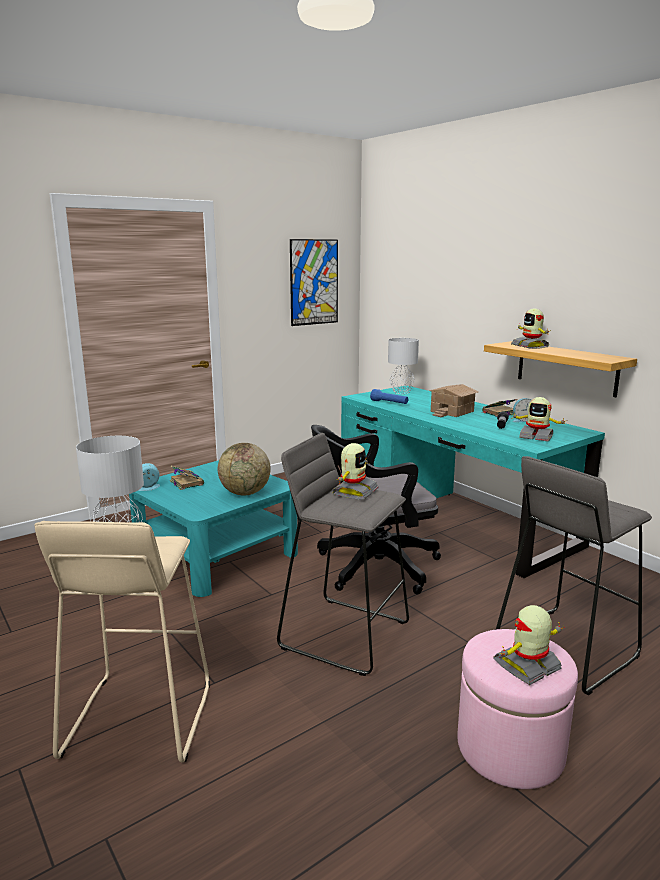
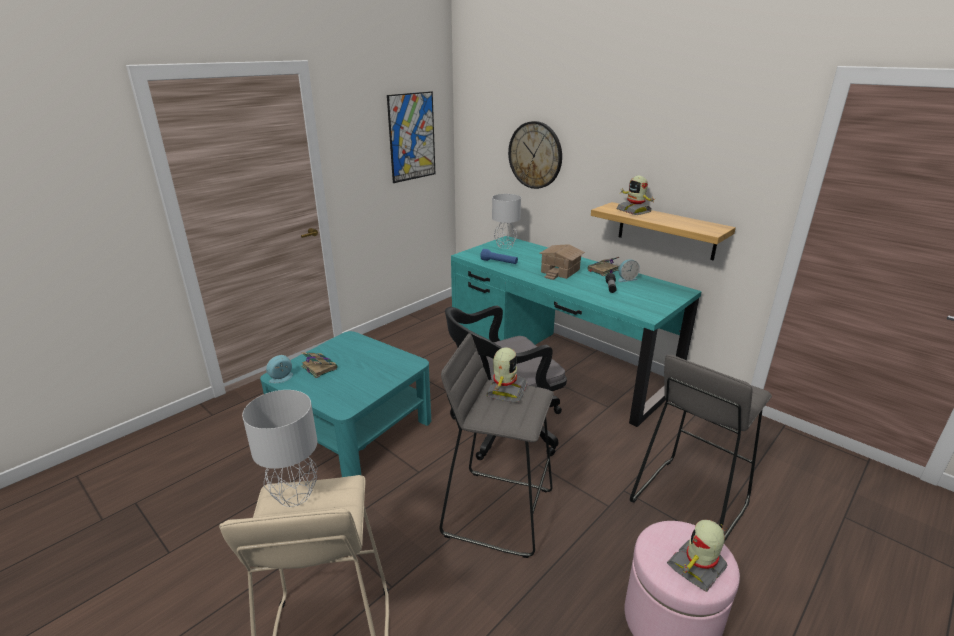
camera: 10 degrees left, 10 degrees up
(245, 493) = (381, 376): globe -> none
(436, 298) = (535, 155): none -> wall clock
(536, 437) = (646, 302): toy robot -> none

